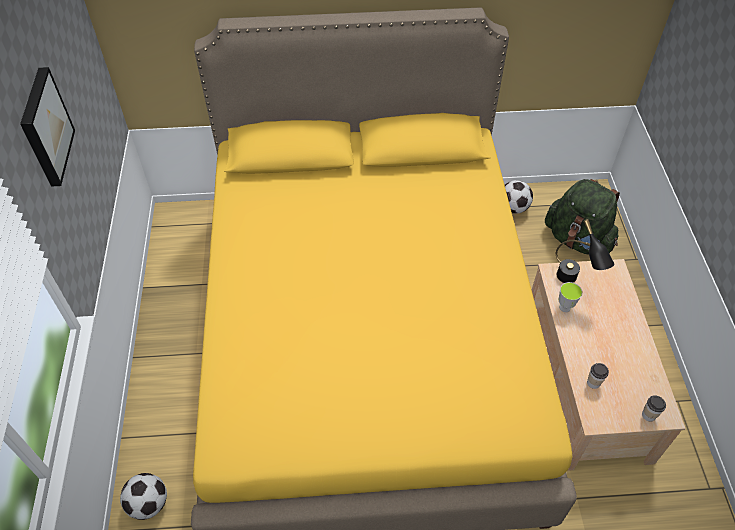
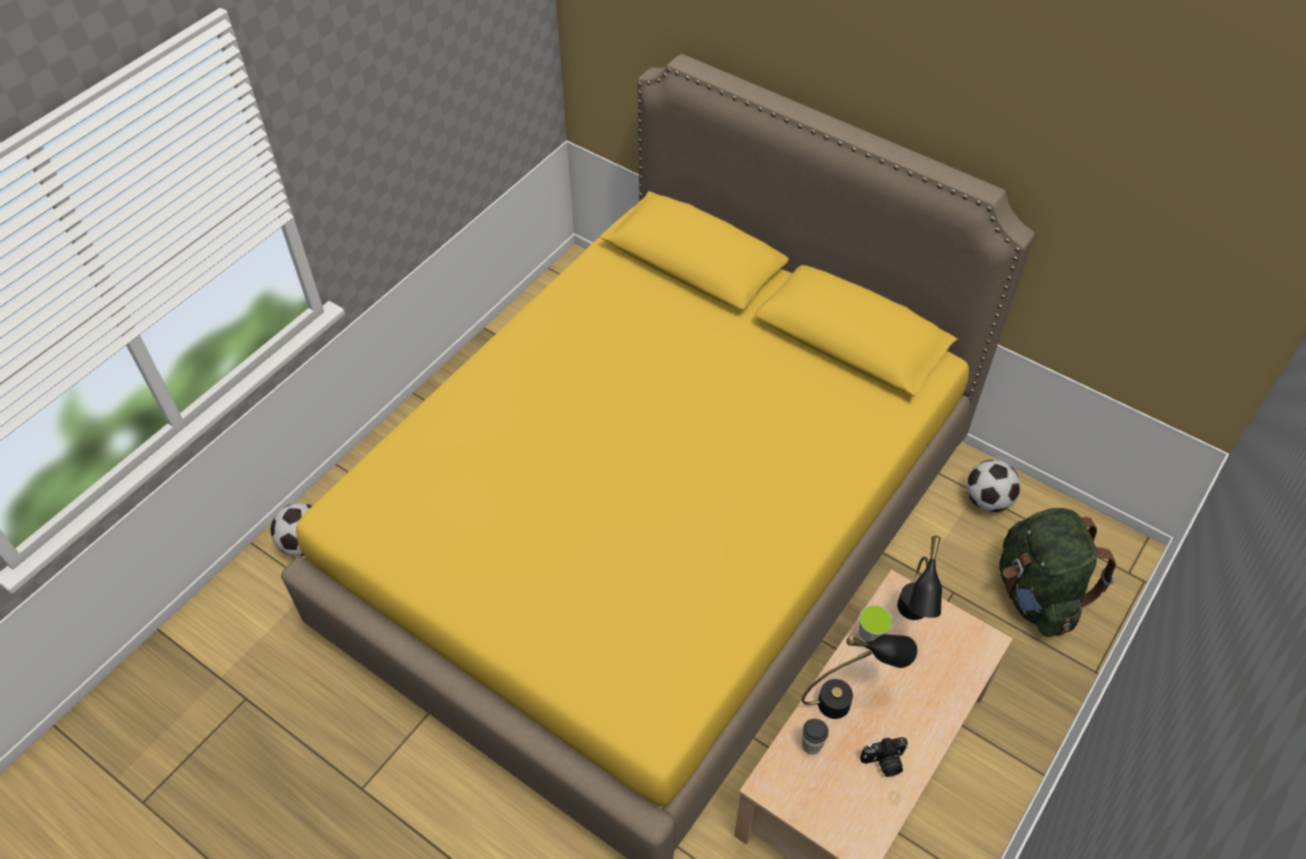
camera: 40 degrees right, 0 degrees up
(44, 127) = (380, 85): picture -> none
(587, 345) = (849, 700): none -> black table lamp
(633, 364) = (884, 762): none -> camera
(648, 415) = (840, 830): cup -> none

